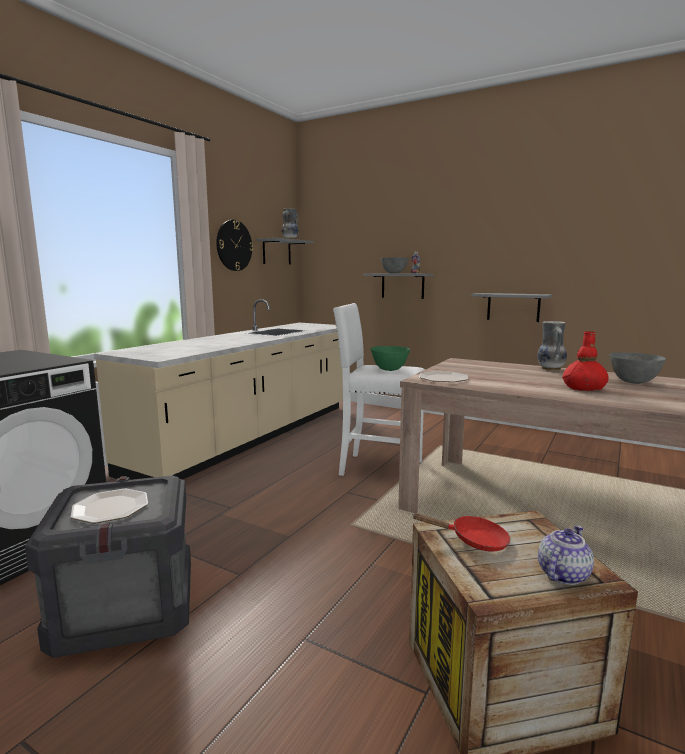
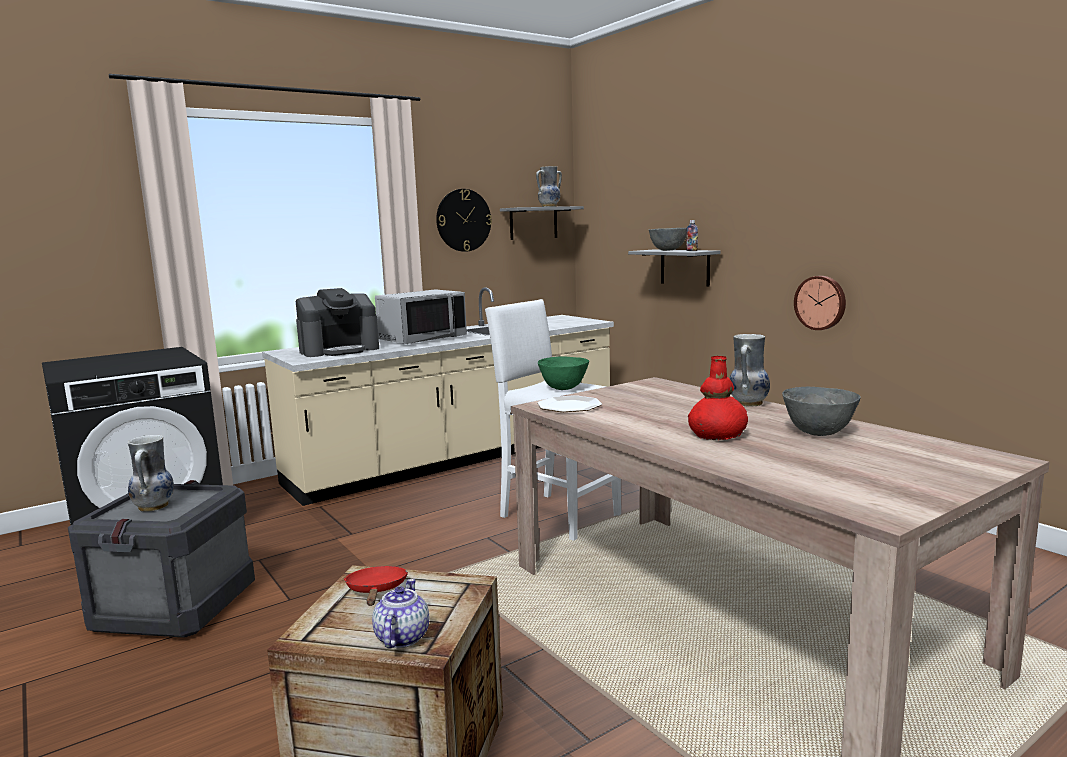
camera: 25 degrees right, 0 degrees up
(111, 507) = (154, 507): plate -> vase
(174, 349) = (339, 350): none -> coffee machine
(229, 339) = (422, 339): none -> grey microwave
(473, 540) = (376, 591): red frying pan -> red frying pan turned 135 degrees counterclockwise
(513, 307) = (821, 302): grey shelf -> wall clock
(562, 574) = (401, 637): teapot -> teapot turned 60 degrees counterclockwise

